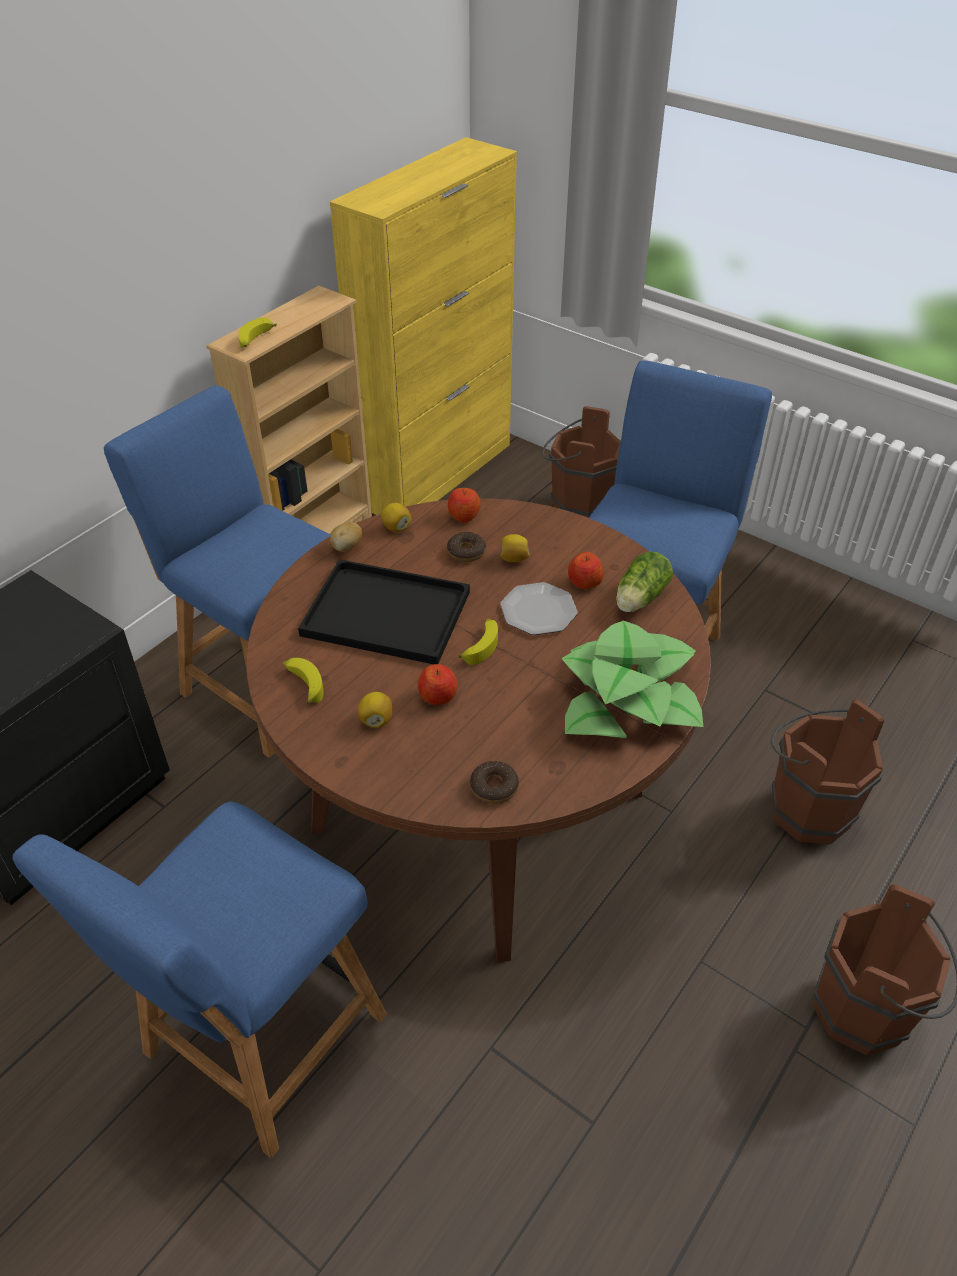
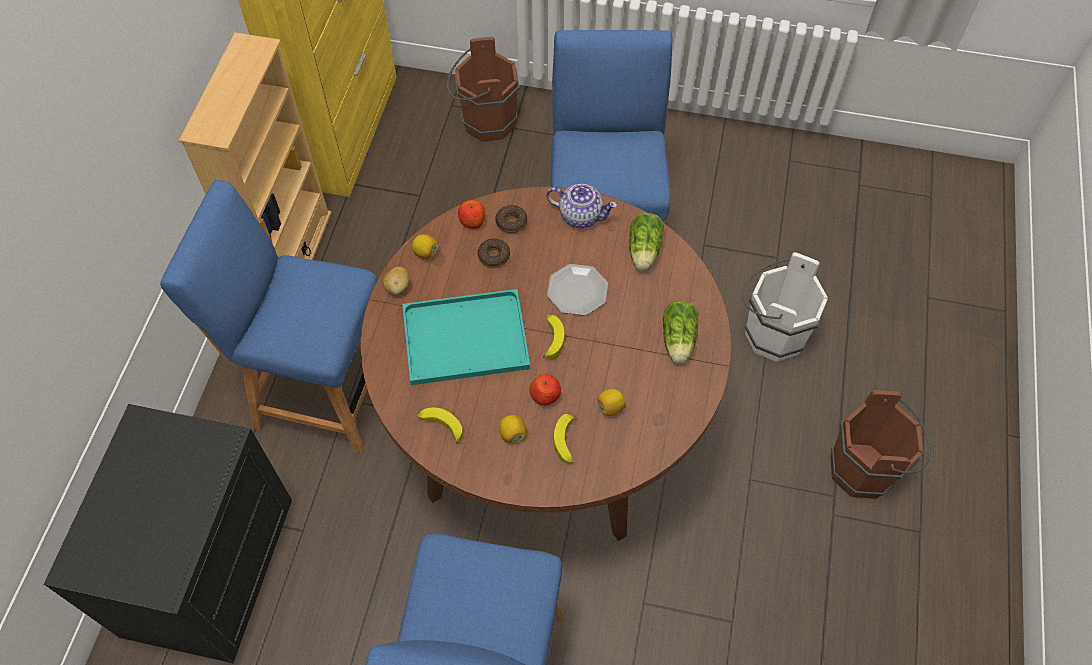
camera: 25 degrees left, 15 degrees up
(256, 340) = (221, 119): banana -> banana (566, 442)
(390, 613) = (468, 336): black tray -> turquoise tray
(494, 787) = (625, 453): donut -> donut (511, 222)
(513, 559) = (533, 249): lemon -> lemon (610, 407)
(584, 582) = (597, 251): apple -> none
(585, 545) = (580, 215): none -> teapot
(629, 697) = (678, 341): potted plant -> lettuce
(804, 808) = (770, 333): brown bucket -> white bucket

